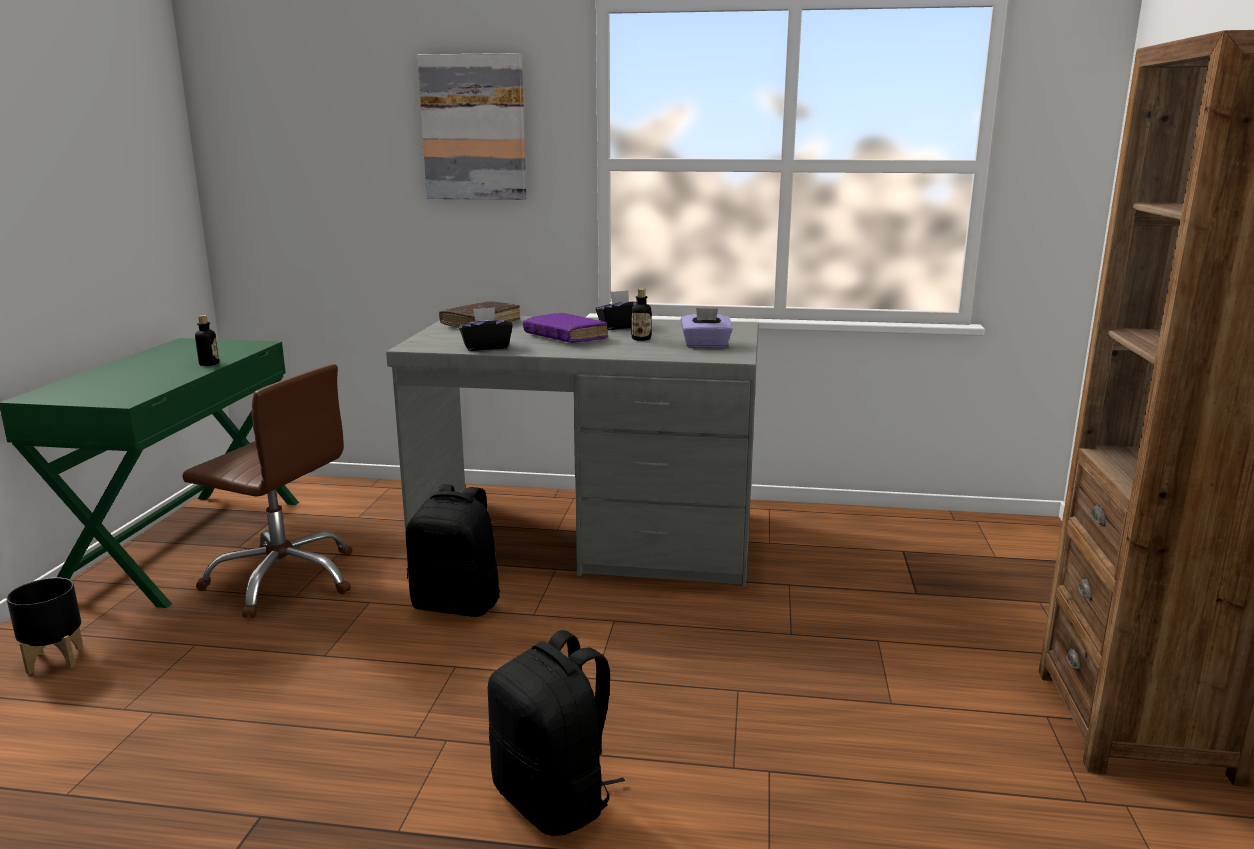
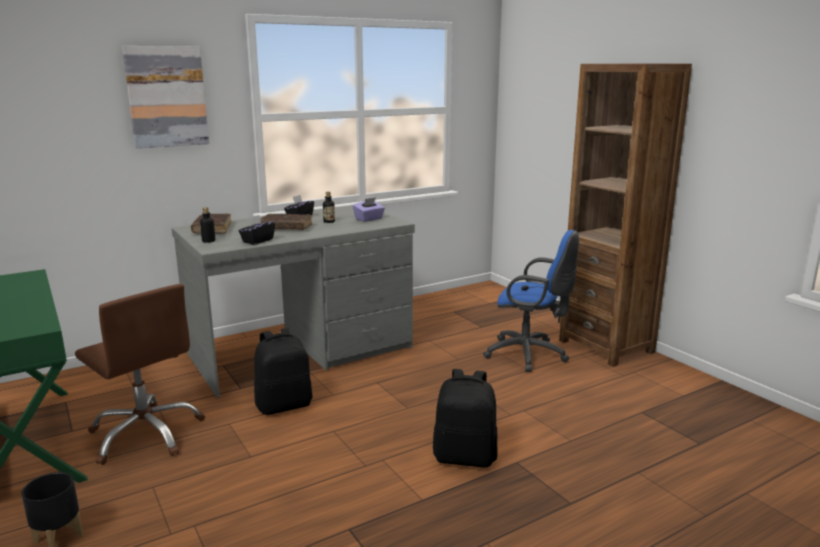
camera: 40 degrees left, 0 degrees up
(209, 364) = (33, 293): bottle -> bottle (208, 241)
(284, 579) = (146, 434): brown office chair -> brown office chair turned 60 degrees clockwise
(565, 337) = (286, 228): purple book -> brown book
(933, 676) = (530, 355): none -> blue office chair

